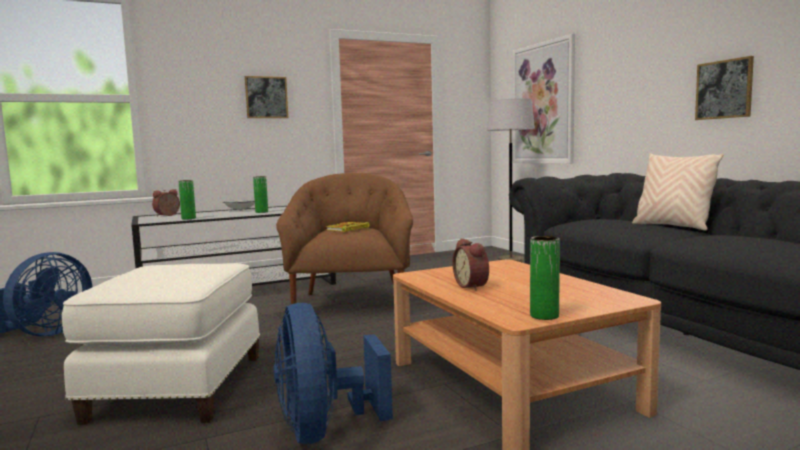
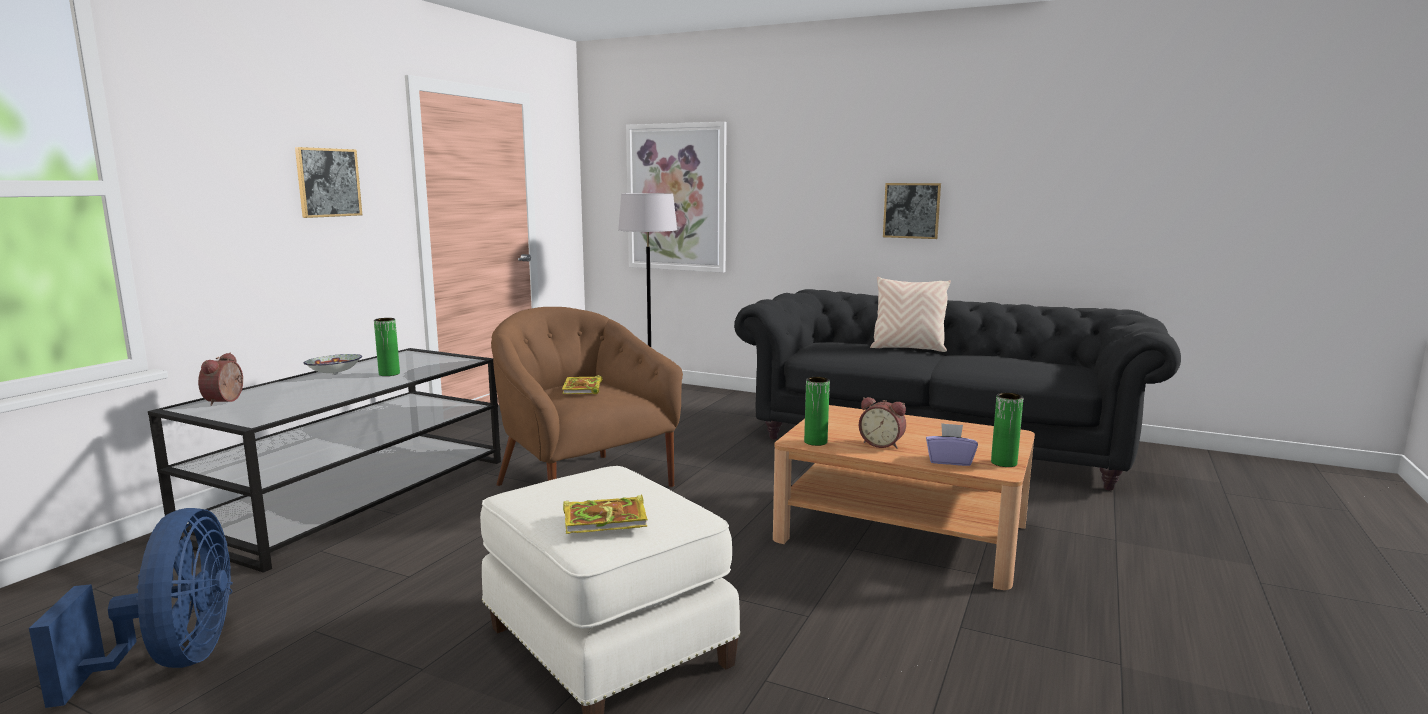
camera: 40 degrees left, 5 degrees up
(135, 279) = (607, 519): none -> book
(188, 218) = (304, 403): green vase -> green vase (815, 442)
(324, 430) = (848, 627): blue fan -> none
(495, 305) = (949, 461): none -> purple tissue box

